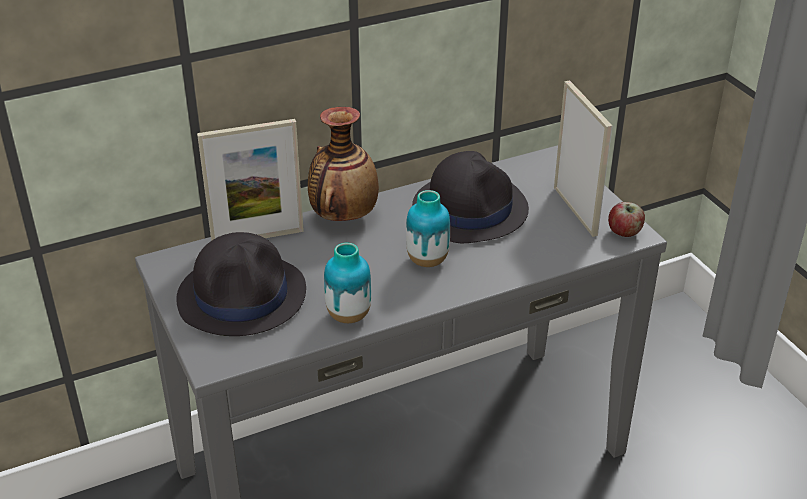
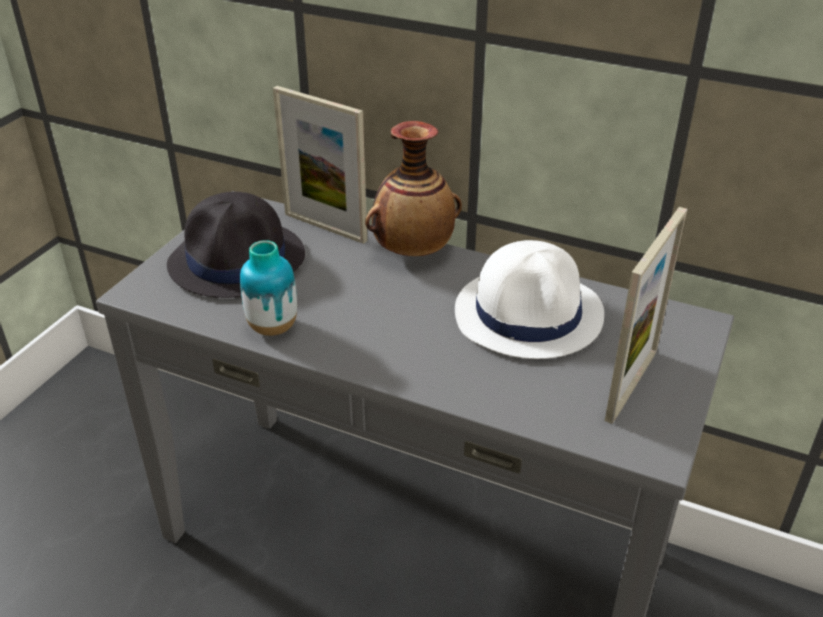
camera: 50 degrees right, 0 degrees up
(427, 260) = (410, 330): vase -> none
(470, 208) = (529, 314): black hat -> white hat
(624, 232) = (648, 442): apple -> none

